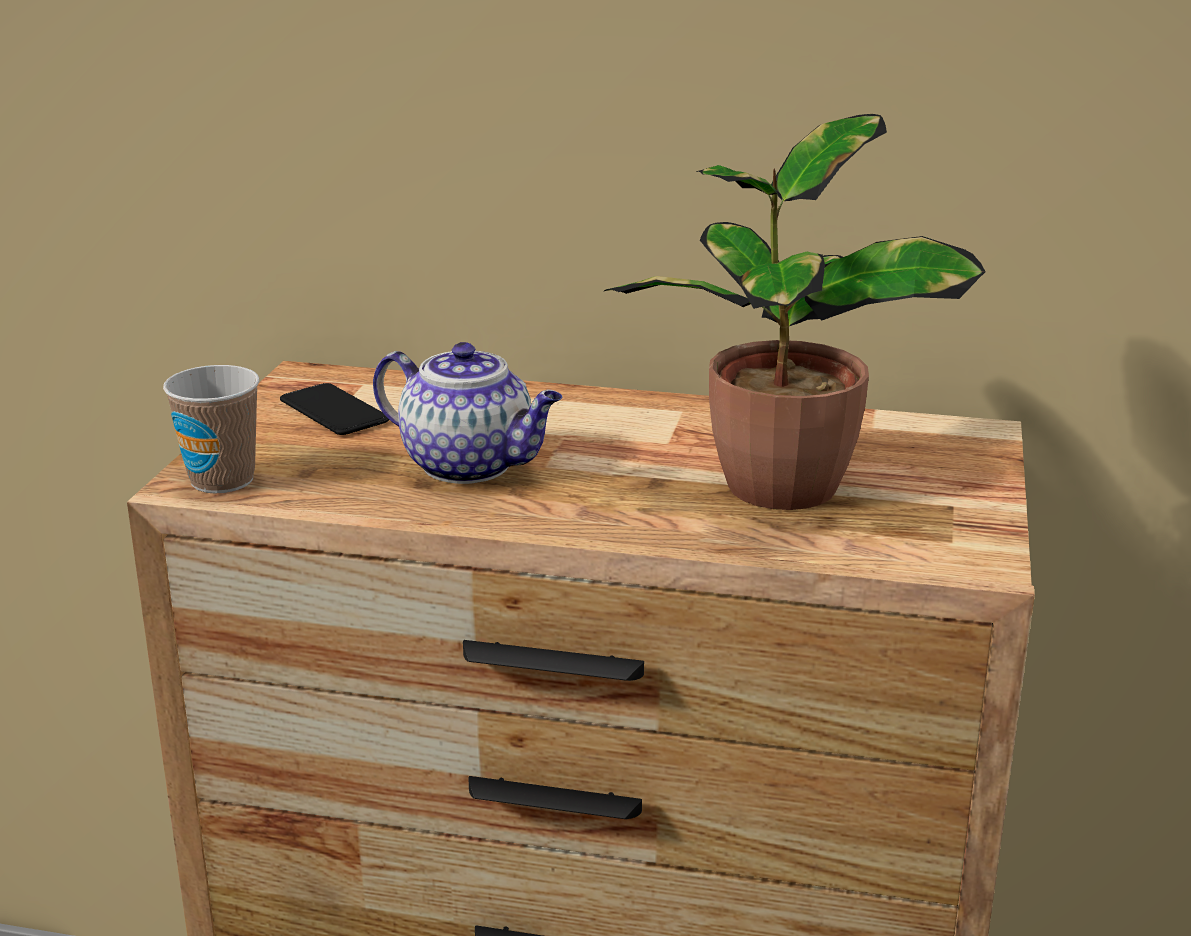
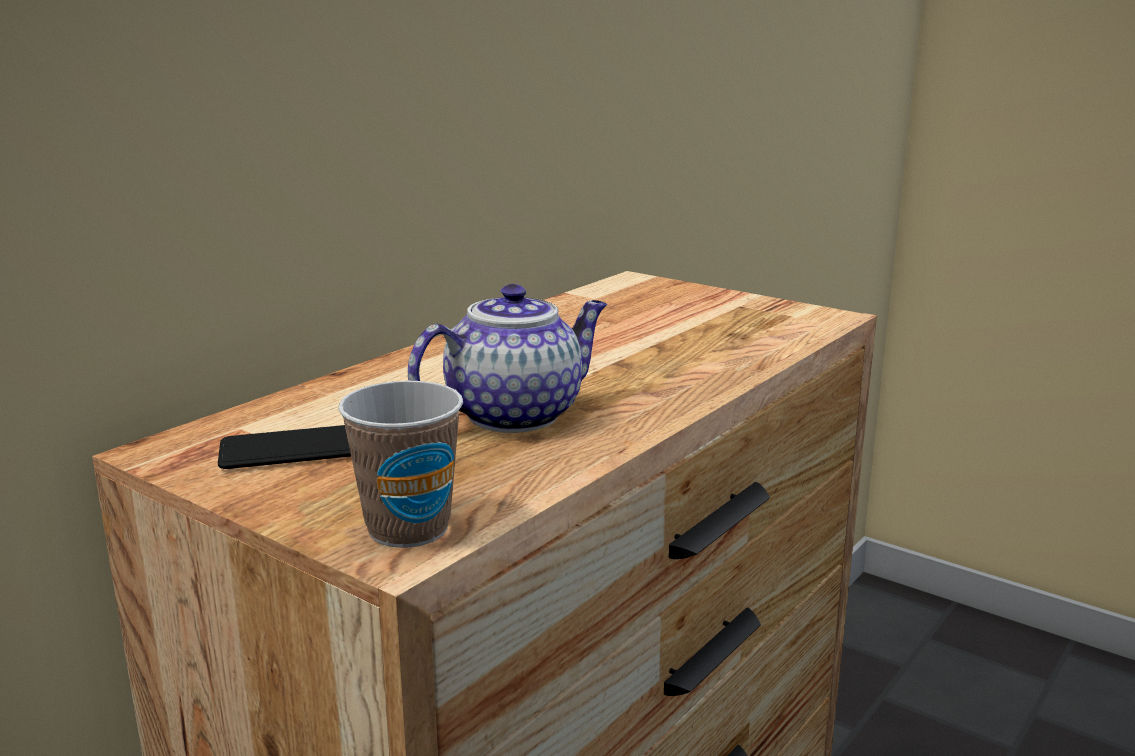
camera: 65 degrees left, 5 degrees down
(776, 489) = (672, 336): potted plant -> none

